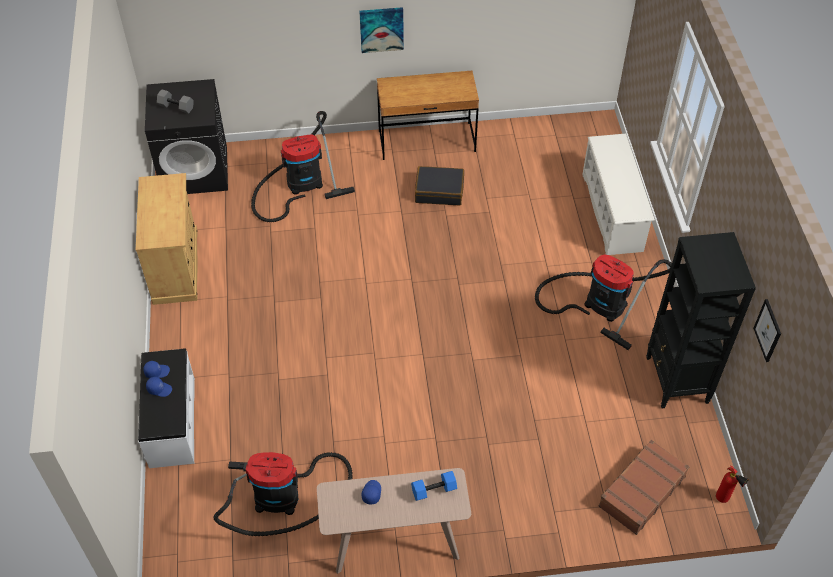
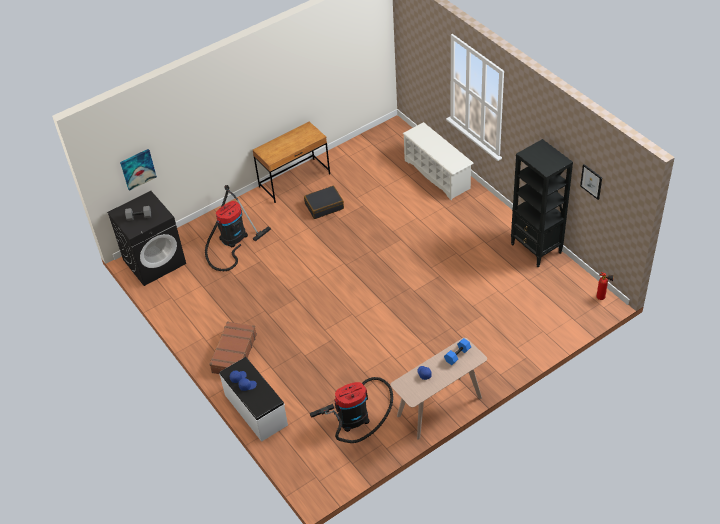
camera: 25 degrees left, 5 degrees down
(176, 266) = (187, 322): beige cabinet -> none
(381, 29) = (250, 114): picture -> picture (138, 169)
(600, 303) = (465, 227): vacuum cleaner -> none
(641, 491) = (556, 315): brown suitcase -> brown suitcase (234, 353)

